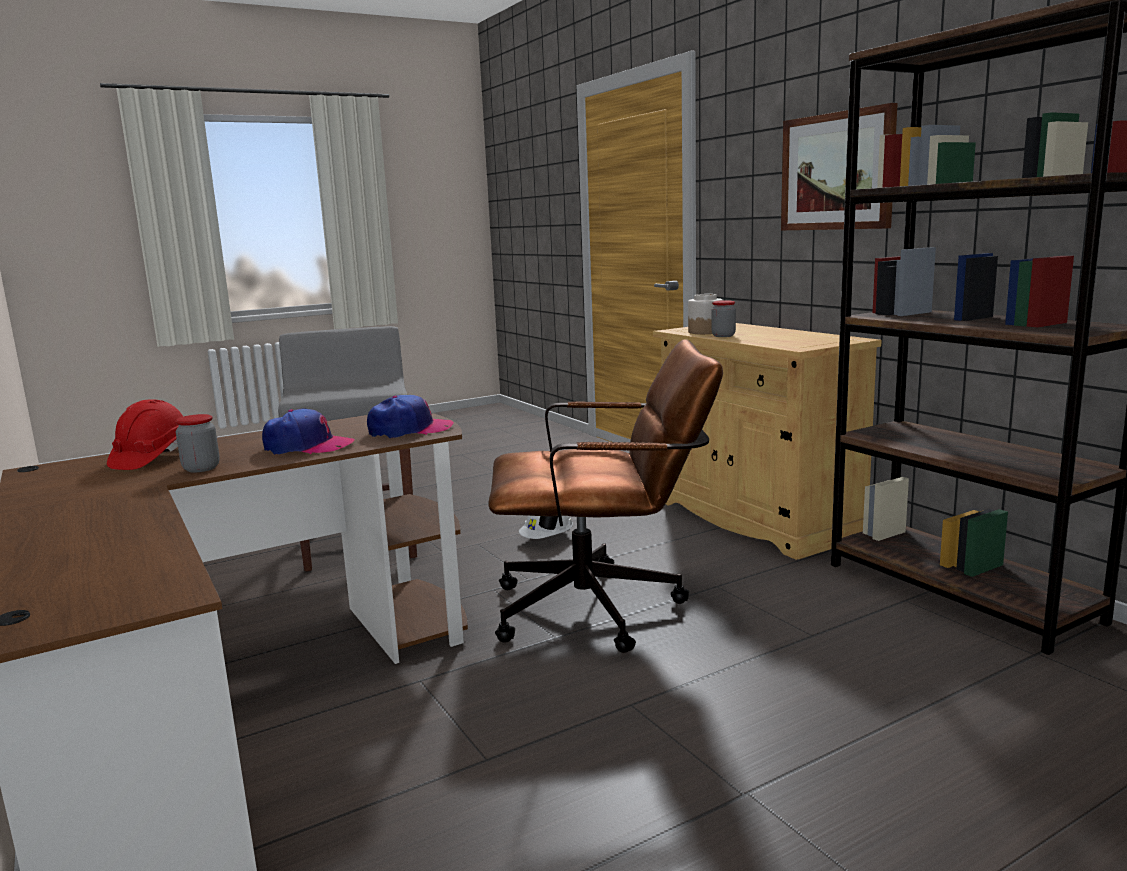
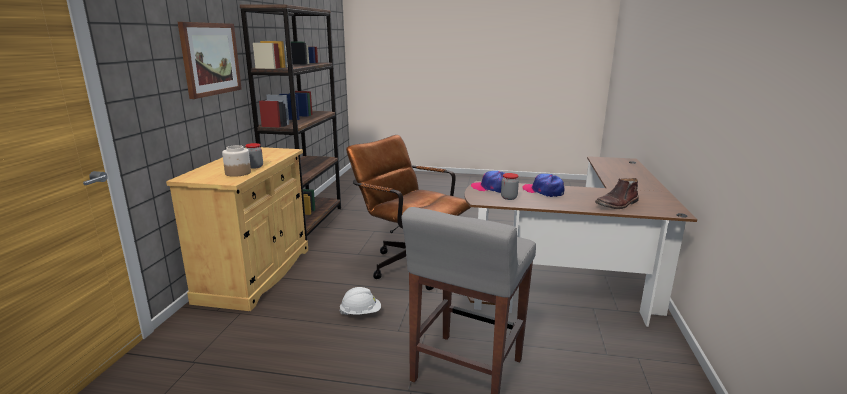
camera: 140 degrees left, 5 degrees up
(152, 458) = (617, 204): red hard hat -> brown boot
(201, 468) = (593, 192): jar -> jar (509, 198)

